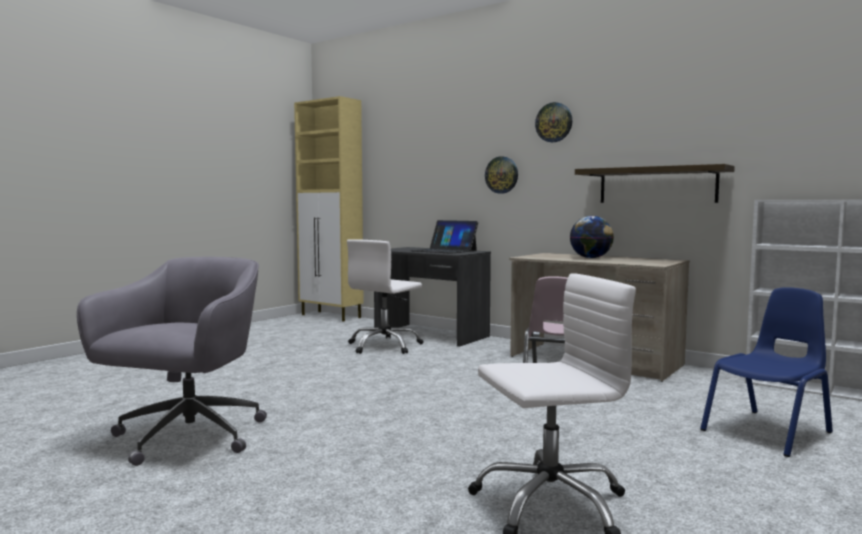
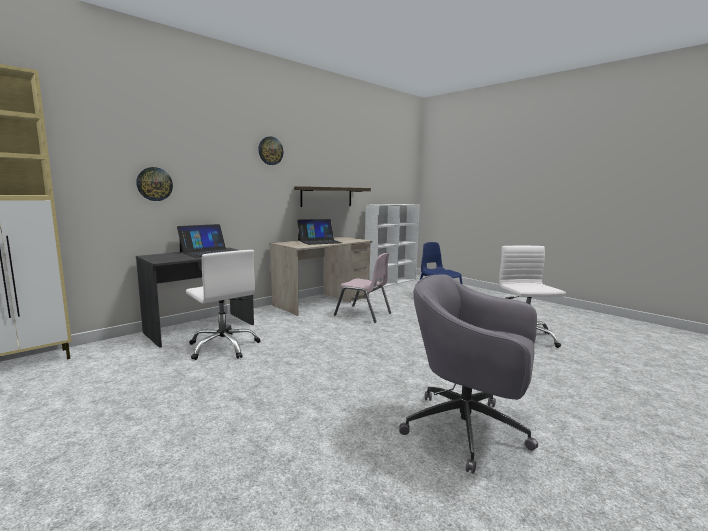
camera: 80 degrees left, 5 degrees up
(501, 175) = (232, 186): wall clock -> wall clock (154, 184)
(591, 258) = (319, 241): globe -> laptop

